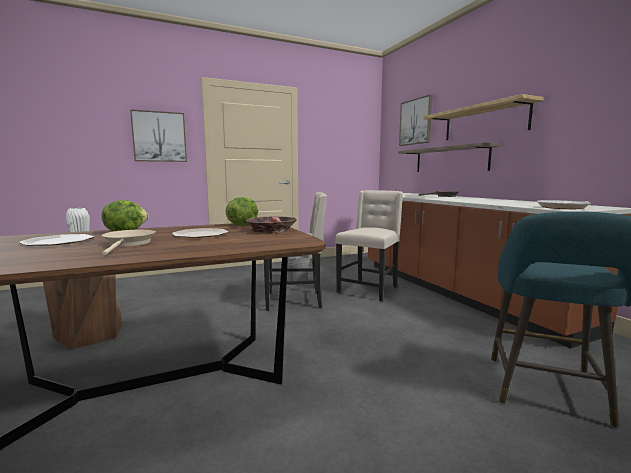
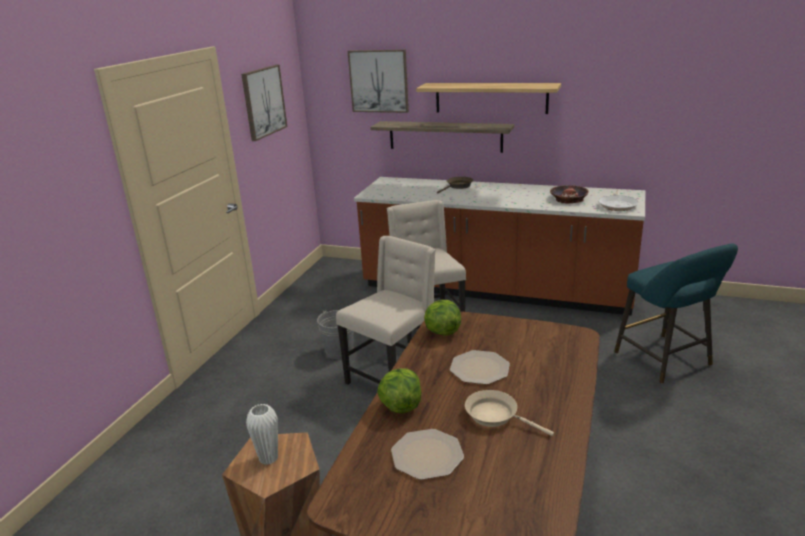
camera: 45 degrees left, 15 degrees up
(159, 136) = (63, 207): picture -> picture (263, 102)
(271, 230) = (498, 328): bowl -> bowl (568, 199)

